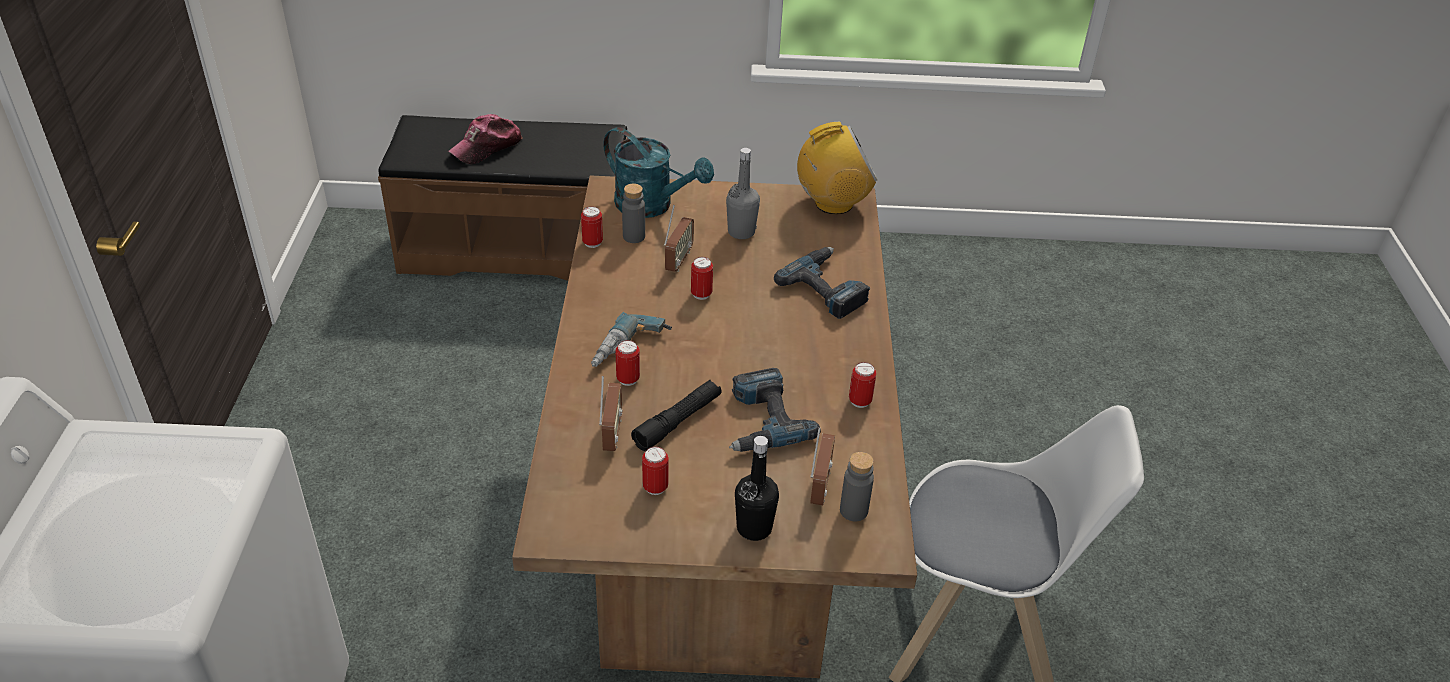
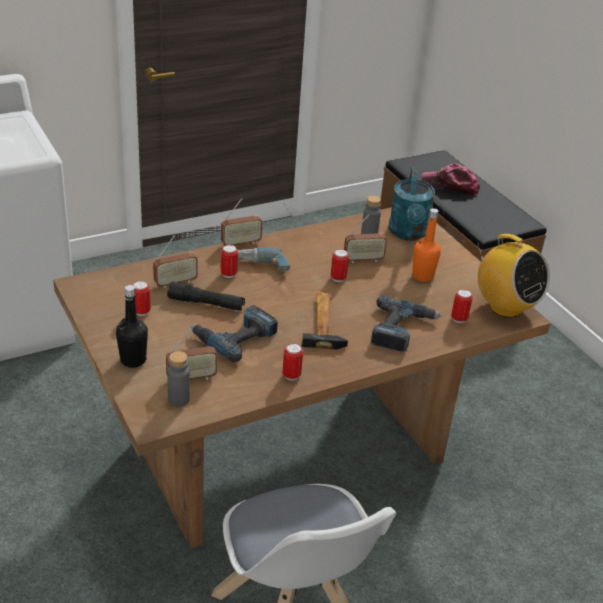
camera: 60 degrees right, 5 degrees down
(567, 344) = (241, 243): none -> radio
(592, 243) = (345, 223): can -> can (459, 319)
(741, 232) = (422, 276): grey bottle -> orange bottle
(779, 338) = (325, 322): none -> hammer

